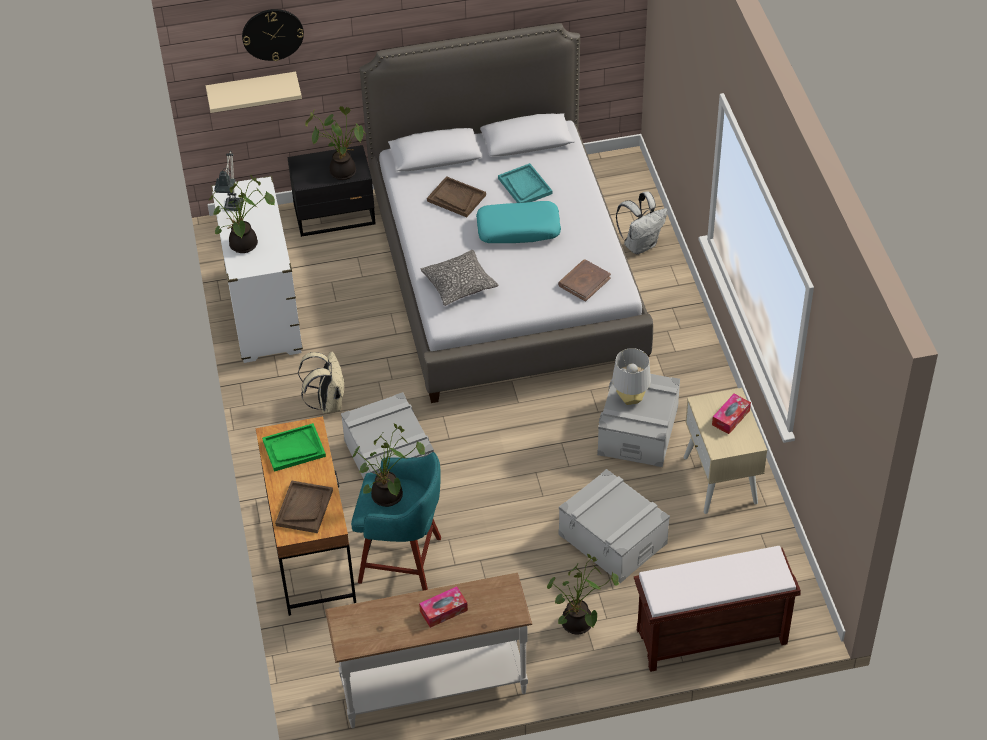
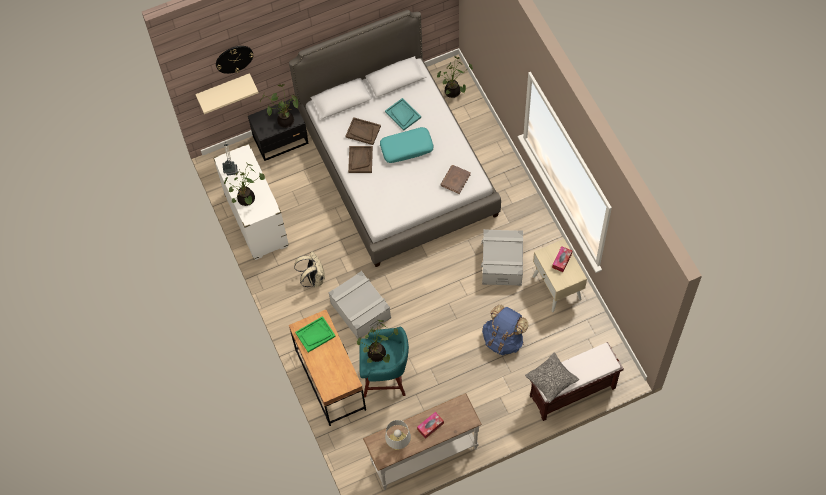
camera: 10 degrees left, 15 degrees up
(304, 508) = (332, 373): brown tray -> brown tray (360, 160)
(459, 284) = (380, 195): pillow -> pillow (551, 379)
(578, 625) = (496, 399): potted plant -> potted plant (453, 92)
(613, 539) = (503, 339): grey storage box -> blue backpack
(630, 398) = (497, 250): grey table lamp -> grey table lamp (398, 443)
(640, 244) = (475, 129): white backpack -> none

